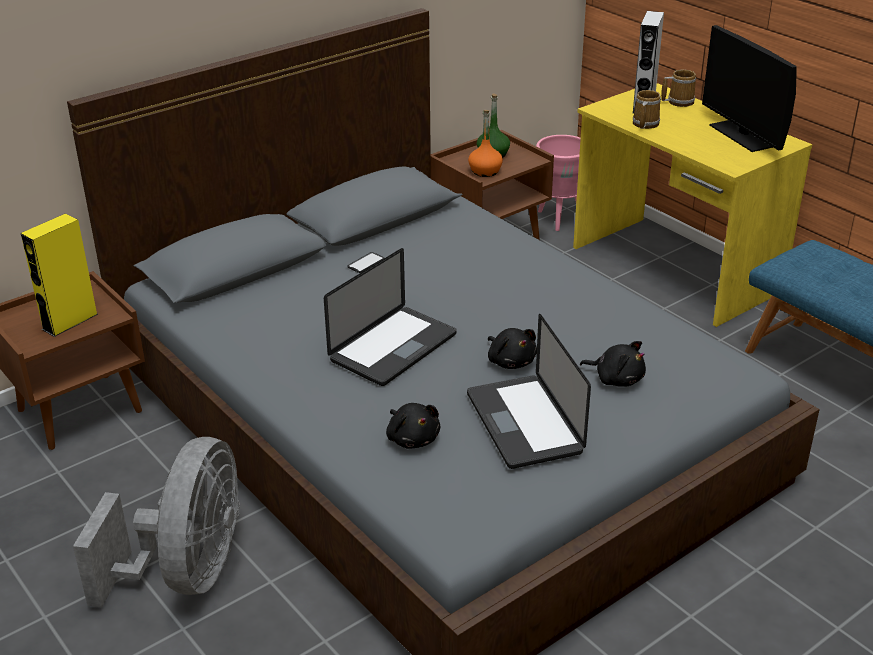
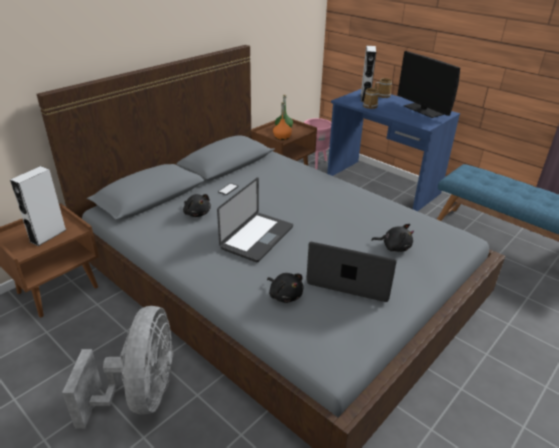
camera: 10 degrees left, 0 degrees up
(70, 321) = (48, 235): yellow speaker -> grey speaker
(510, 361) = (329, 241): black plush toy -> black plush toy (197, 213)
(524, 423) = (351, 279): laptop -> laptop turned 135 degrees clockwise
(674, 269) = (382, 185): yellow desk -> blue desk

